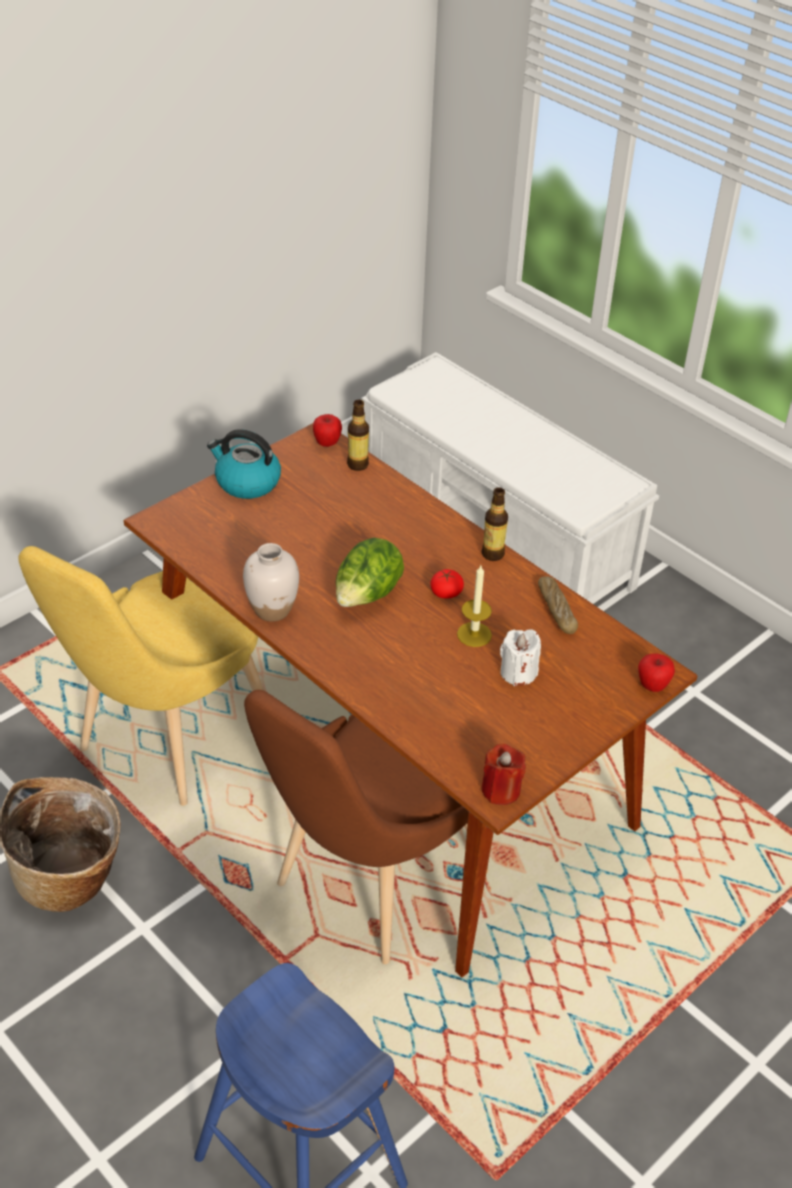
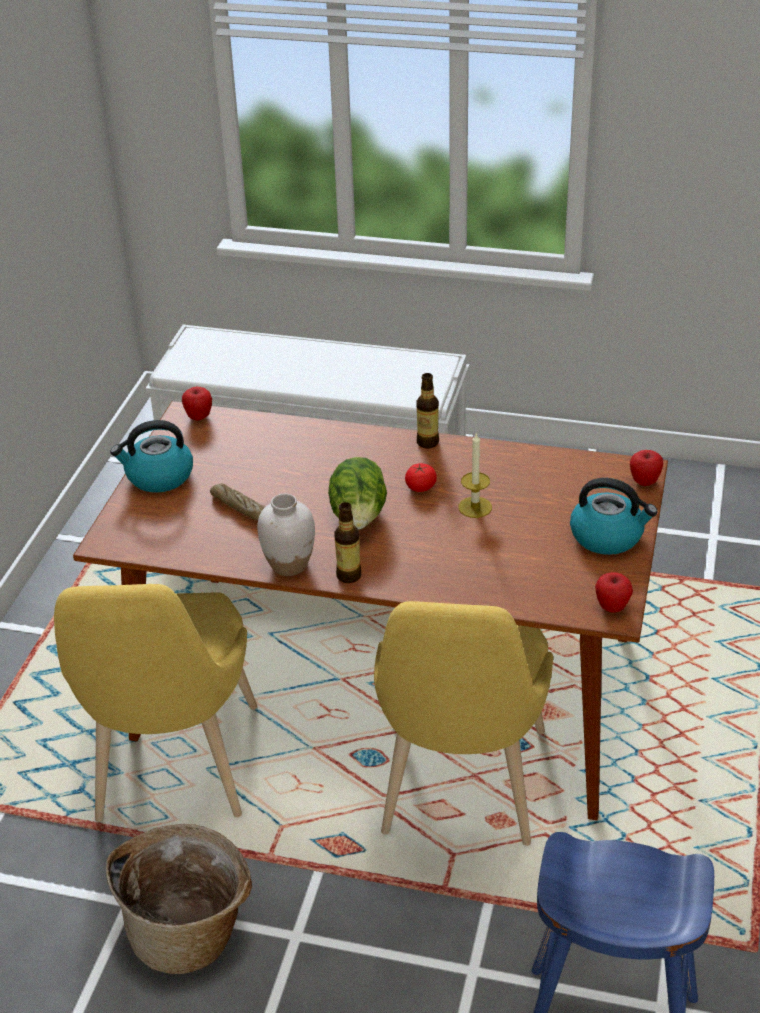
camera: 30 degrees left, 5 degrees down
(357, 465) = (244, 423): bottle -> bottle (349, 576)
(369, 885) = (459, 792): brown chair -> yellow chair
(501, 790) = (612, 607): red candle -> apple
(518, 673) = (537, 519): white candle -> none
(556, 610) = (519, 461): bread -> bread (241, 509)
(565, 721) = (608, 536): none -> kettle

